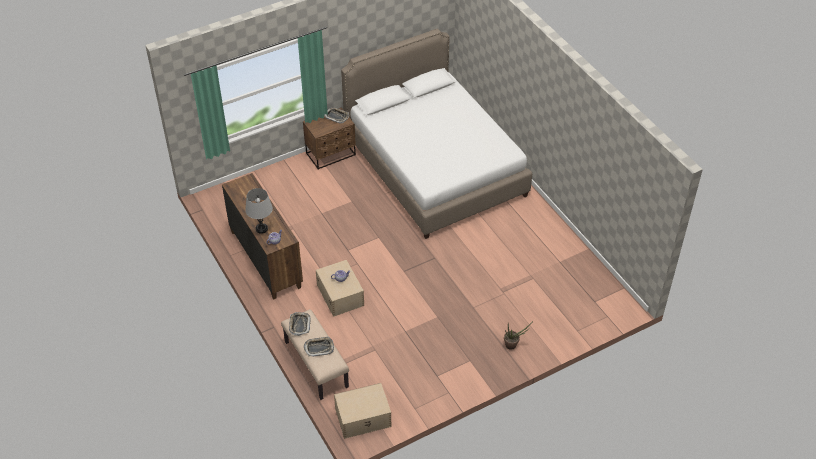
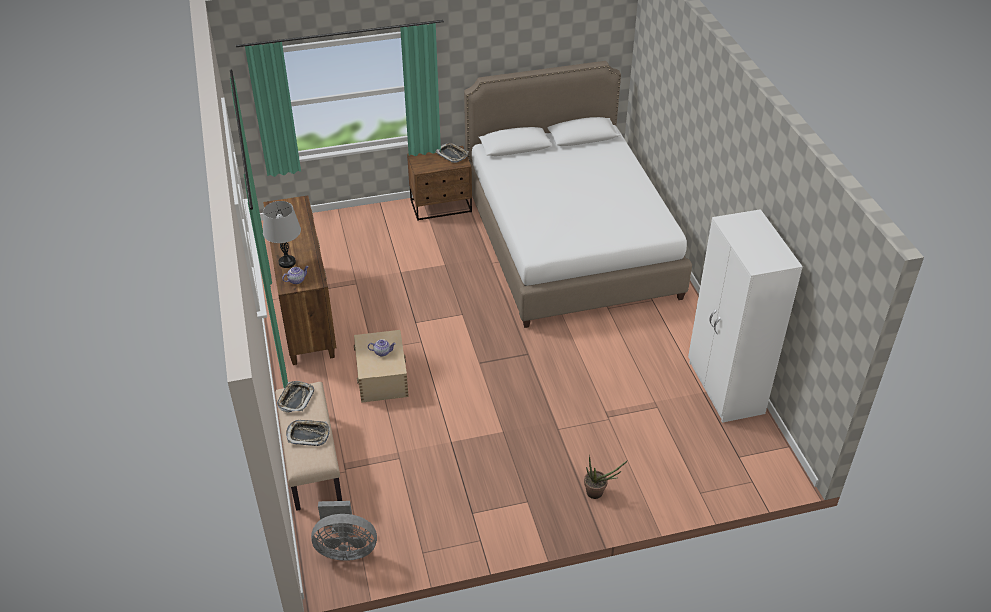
camera: 15 degrees right, 5 degrees down
(363, 417) = (345, 549): beige storage box -> grey fan
(573, 256) = (725, 388): none -> white wardrobe

